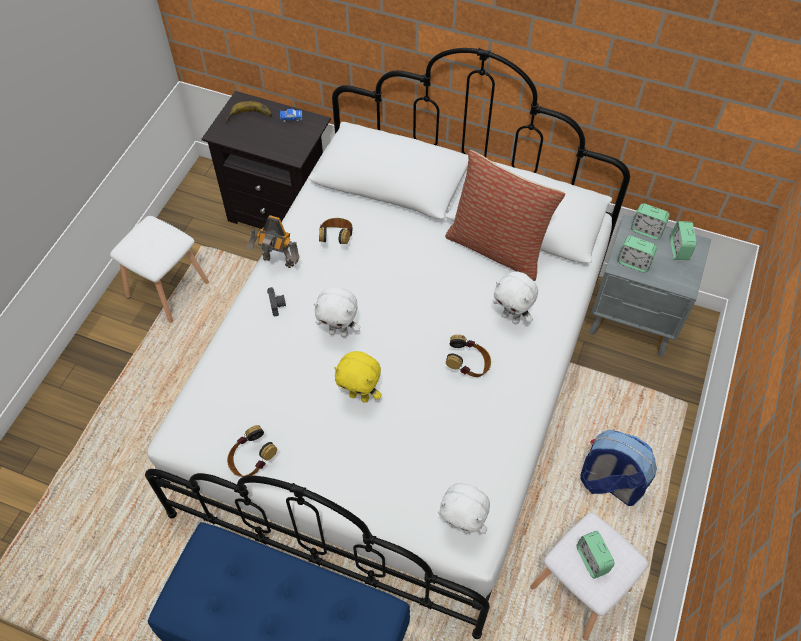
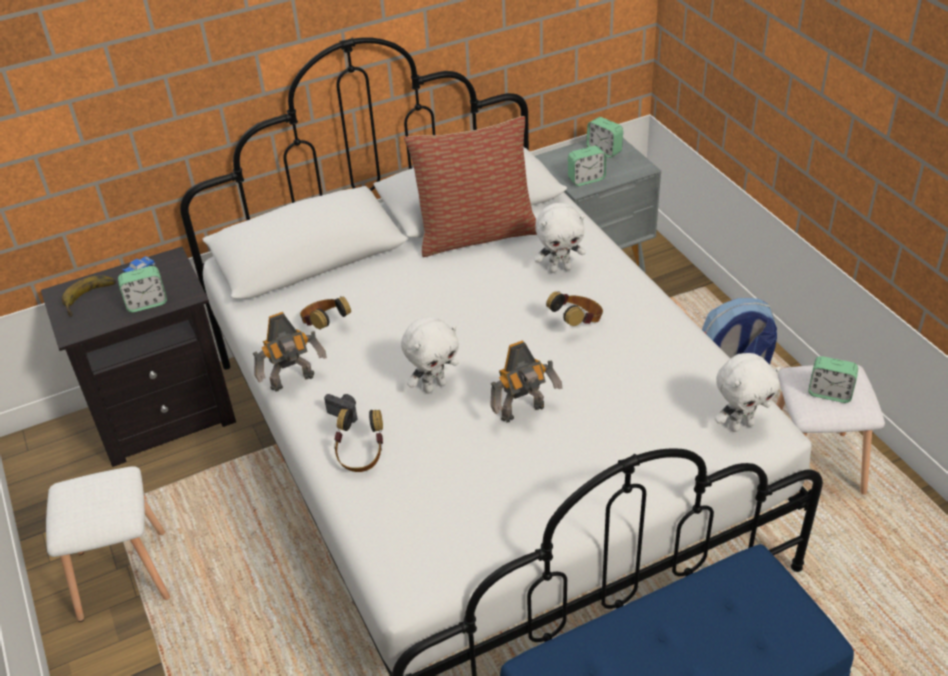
camera: 45 degrees left, 15 degrees down
(252, 461) = (506, 539): headphones -> headphones (361, 455)
(360, 396) = (524, 413): yellow plush toy -> toy robot
(646, 230) = (564, 155): alarm clock -> alarm clock (147, 303)

